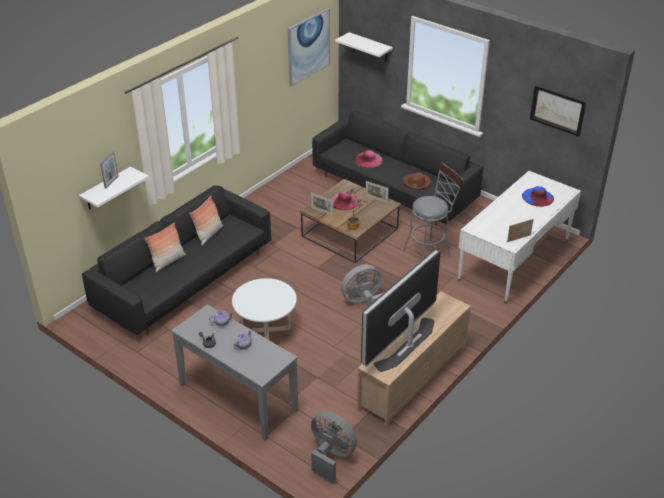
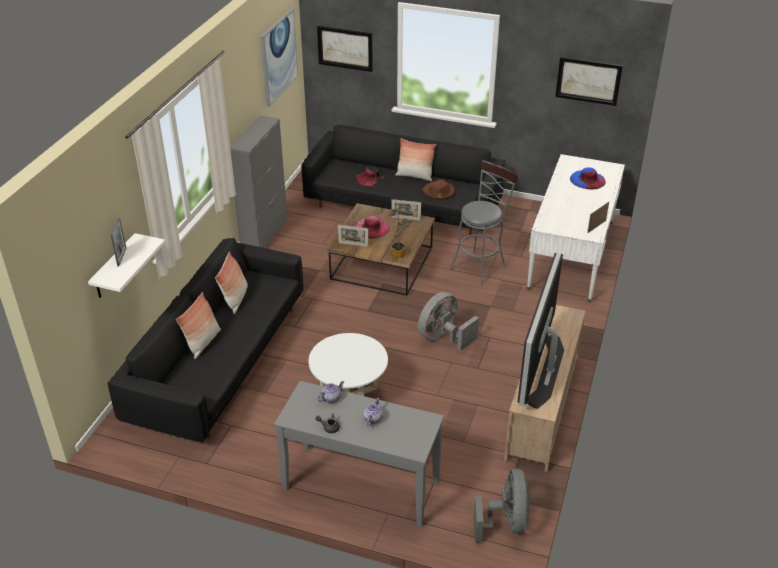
camera: 20 degrees left, 0 degrees up
(271, 189) = (264, 233): none -> grey cabinet
(331, 456) = (506, 523): grey fan -> grey fan turned 75 degrees clockwise
(368, 160) = (371, 177): pink hat -> black hat
(370, 47) = (345, 48): white shelf -> picture
(405, 165) = (414, 176): none -> pillow

